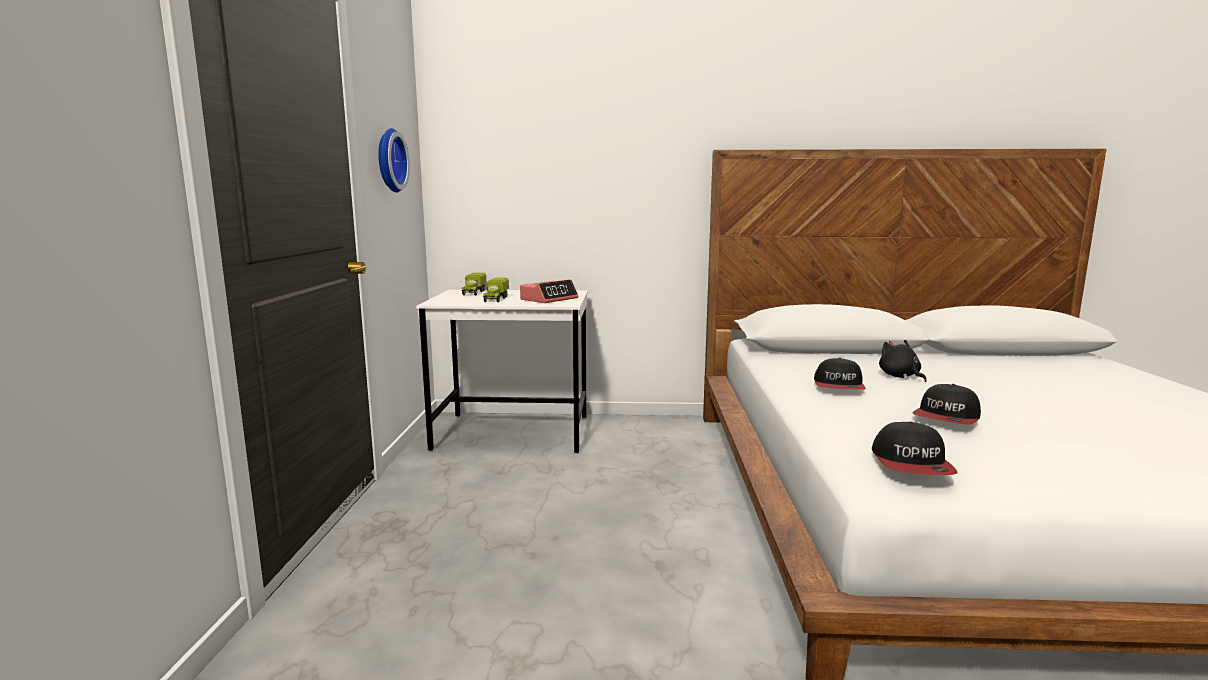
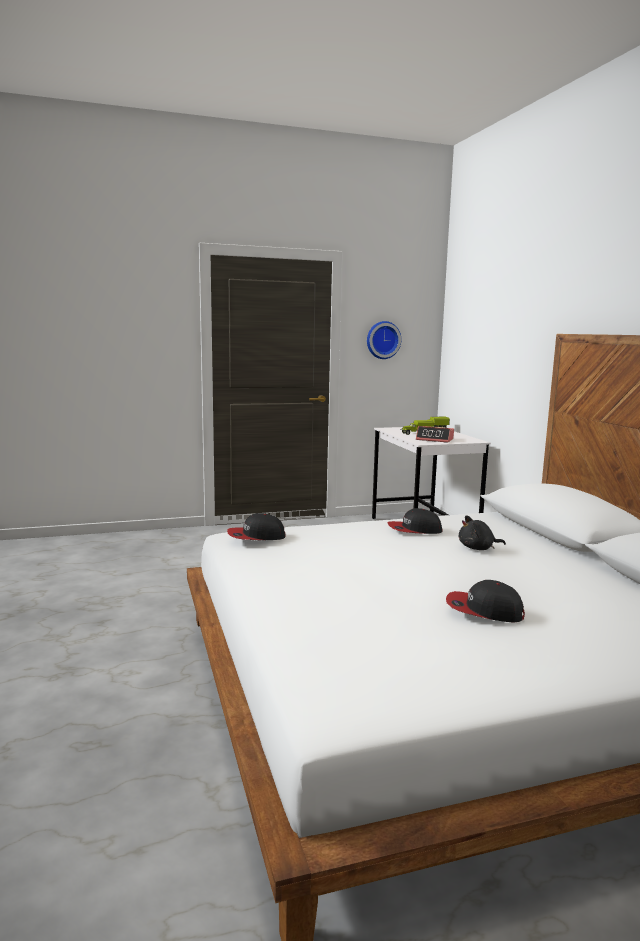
camera: 70 degrees right, 0 degrees up
(900, 376) = (478, 548): black plush toy -> black plush toy turned 150 degrees counterclockwise
(947, 417) = (355, 549): cap -> cap (483, 610)

